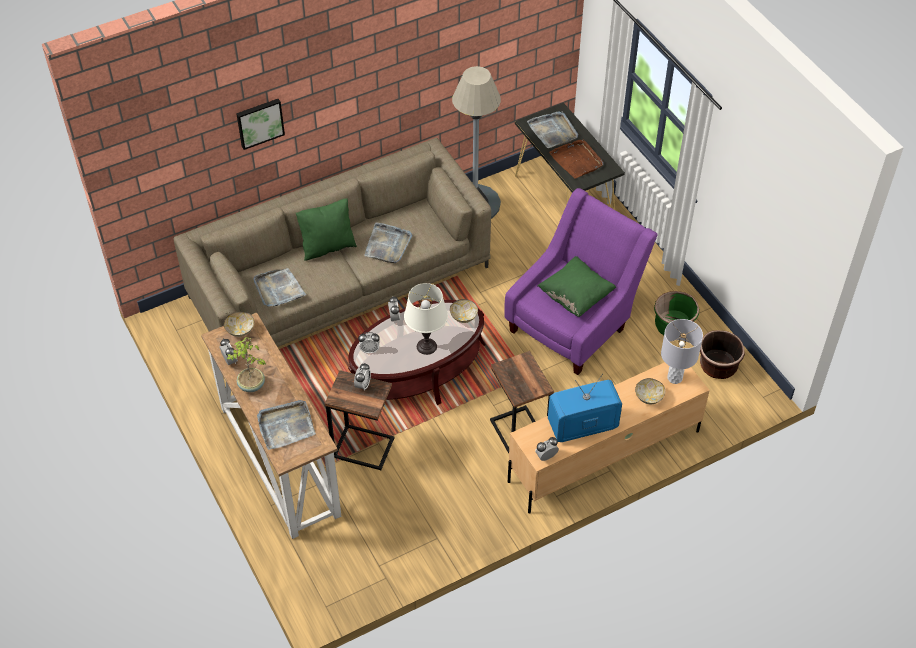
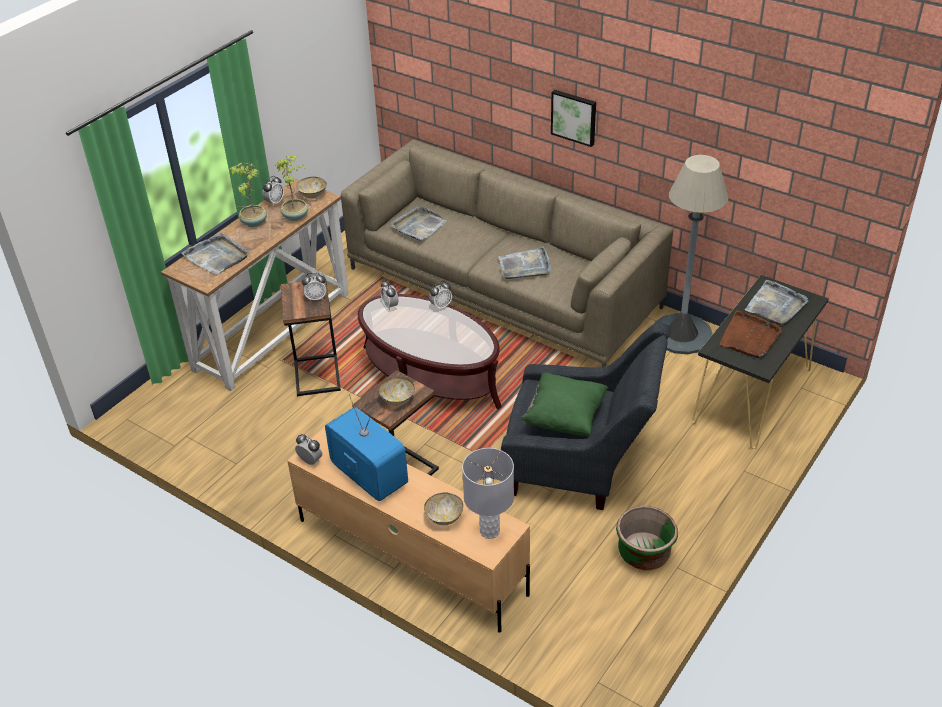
camera: 65 degrees right, 10 degrees down
(259, 122) = (499, 70): picture -> picture (574, 117)
(265, 352) = (296, 216): none -> potted plant
(327, 246) = (493, 234): green pillow -> none
(426, 346) = (419, 339): white table lamp -> none
(463, 317) = (476, 349): bowl -> bowl (398, 400)
(574, 323) = (581, 466): purple armchair -> grey armchair
(718, 366) = (614, 618): brown planter -> none

